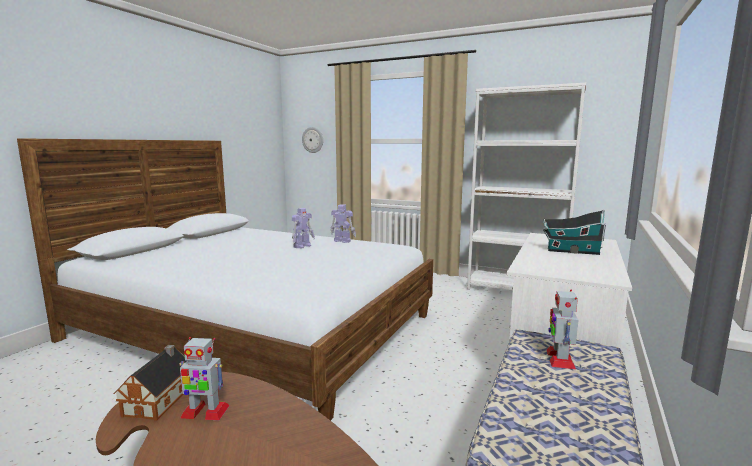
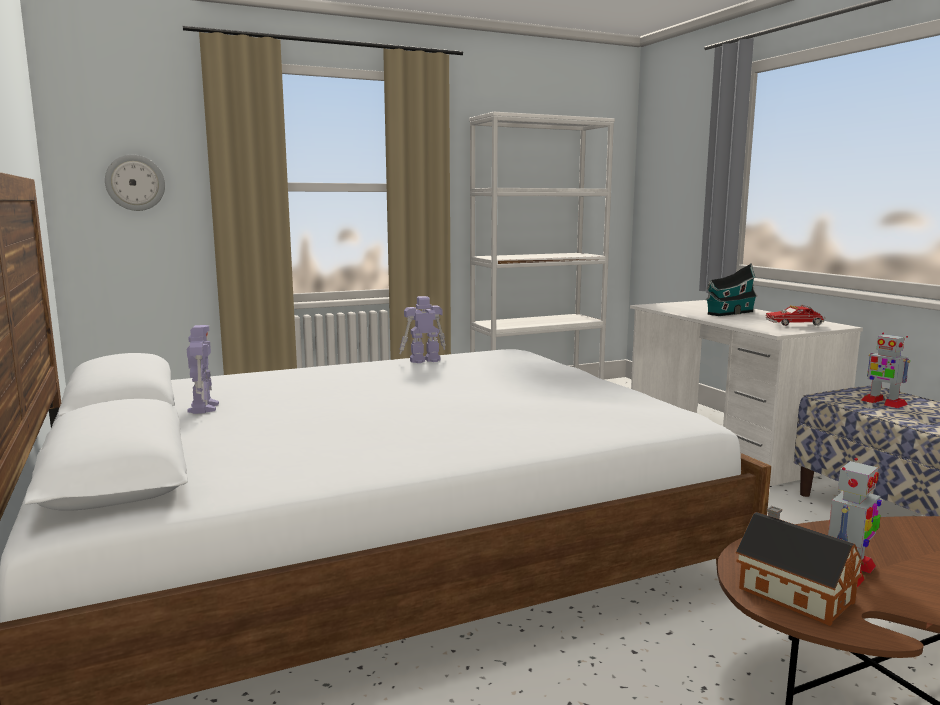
camera: 50 degrees left, 0 degrees up
(303, 246) = (407, 378): toy robot -> toy robot (203, 407)
(570, 270) = (796, 325): none -> toy truck

